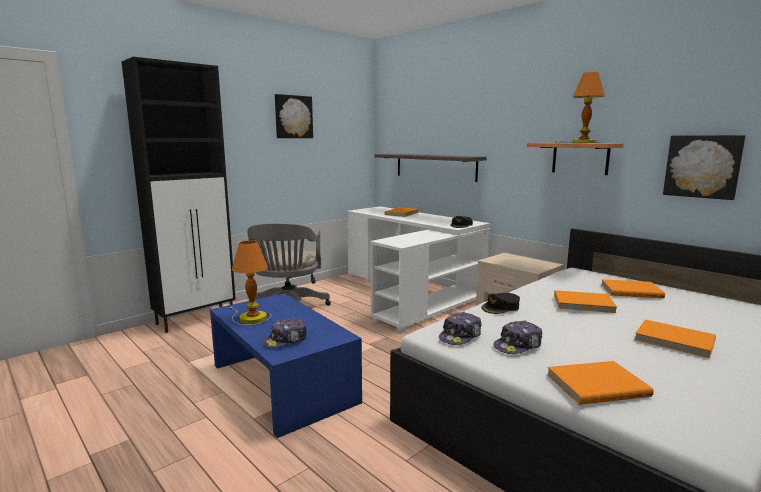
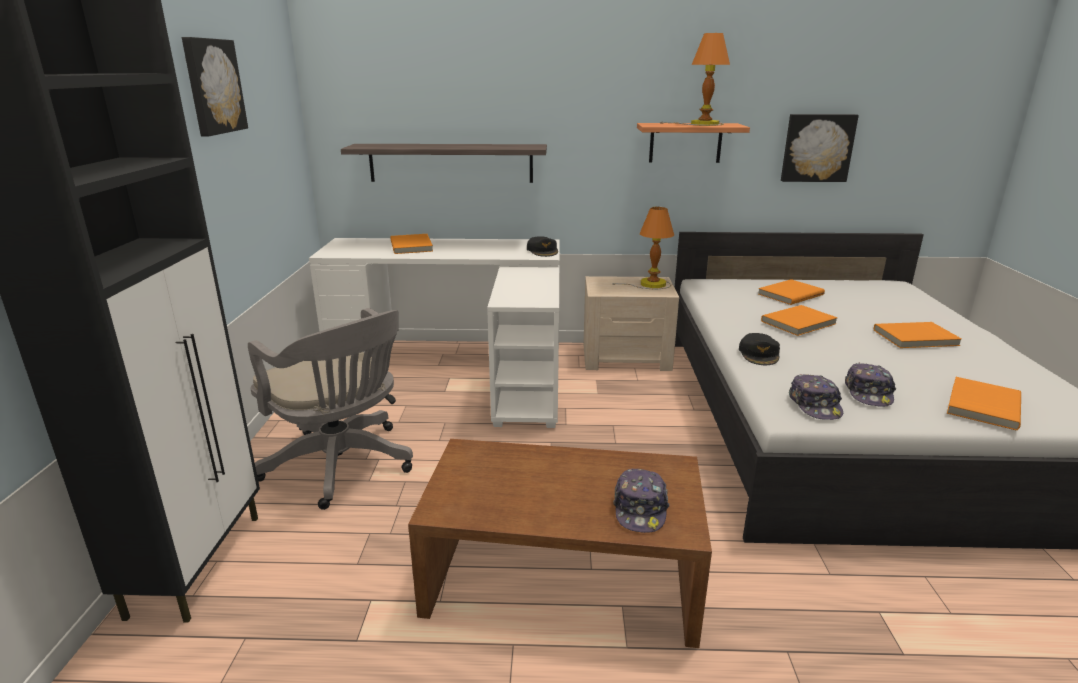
camera: 45 degrees left, 10 degrees up
(250, 318) = (511, 503): table lamp -> table lamp (650, 284)
(283, 383) = (562, 575): blue coffee table -> brown coffee table

